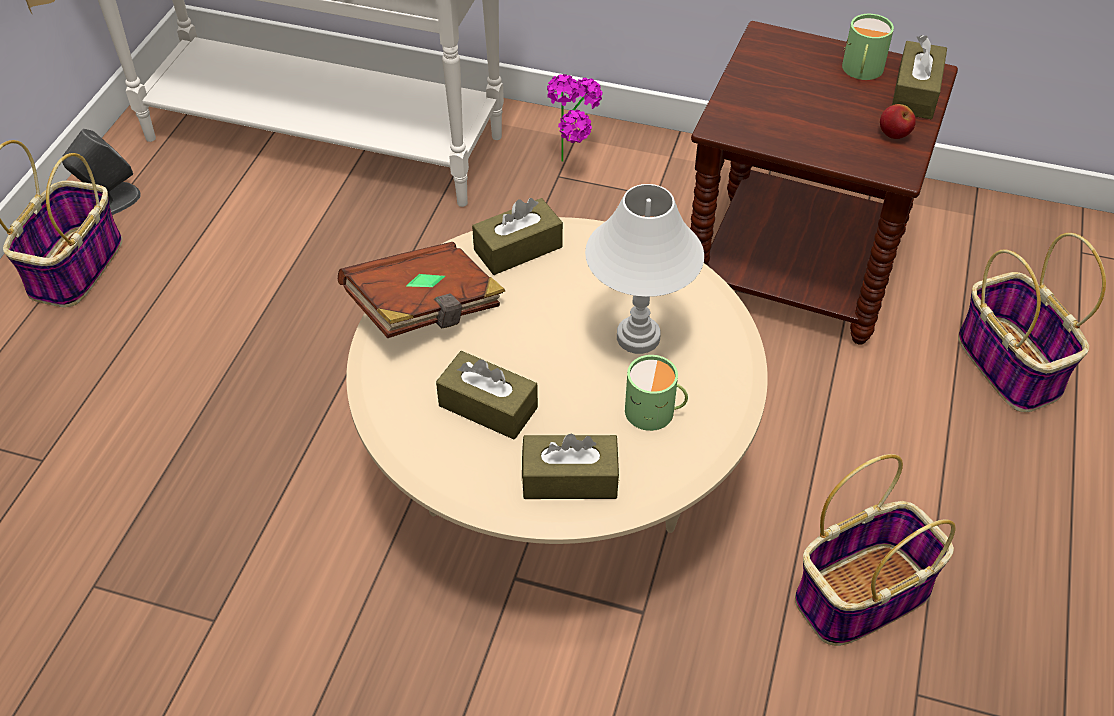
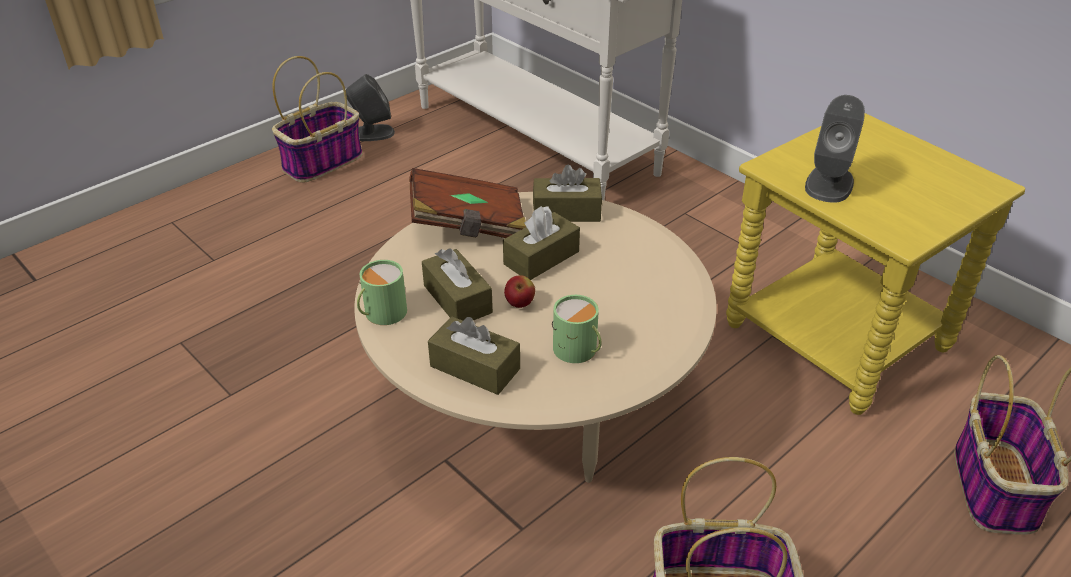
camera: 30 degrees right, 10 degrees down
(575, 162) = (704, 208): potted plant -> none
(639, 337) = (608, 298): white table lamp -> none
(791, 127) = (829, 184): none -> grey speaker
(792, 268) = (834, 337): brown side table -> yellow side table
(861, 70) = (928, 165): green mug -> green mug (381, 313)
(894, 135) = (920, 216): apple -> apple (519, 304)
(915, 93) = (966, 194): brown tissue box -> brown tissue box (541, 258)

